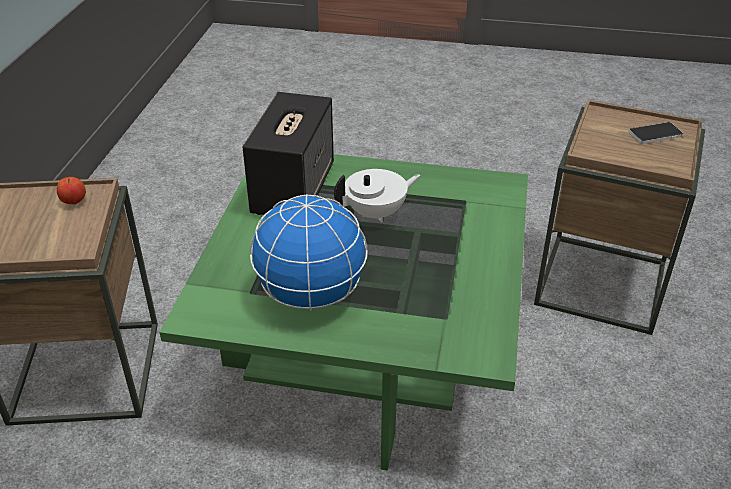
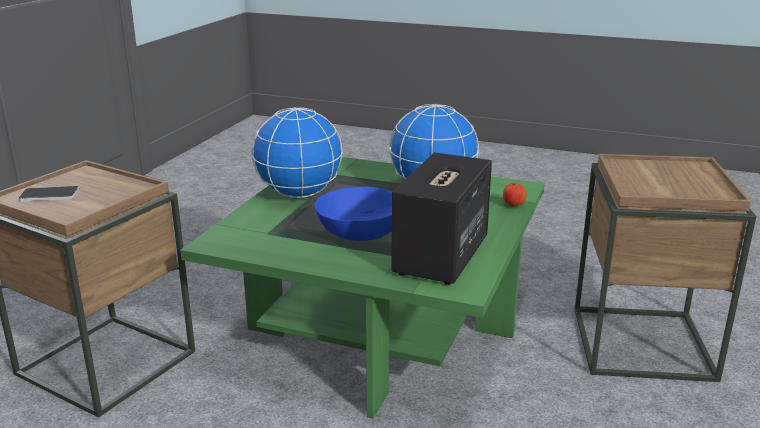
camera: 170 degrees left, 15 degrees down
(74, 202) = (649, 188): apple -> apple (513, 205)
(376, 213) = (360, 230): white teapot -> blue bowl
(472, 266) = (298, 194): none -> globe

